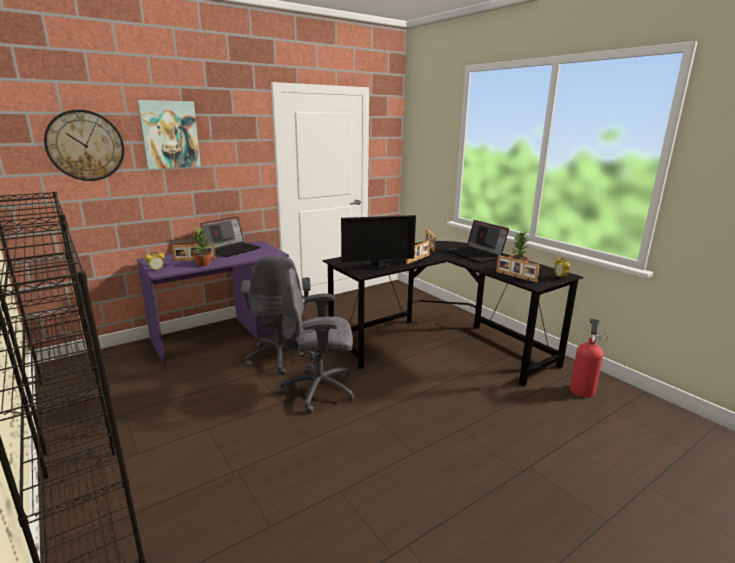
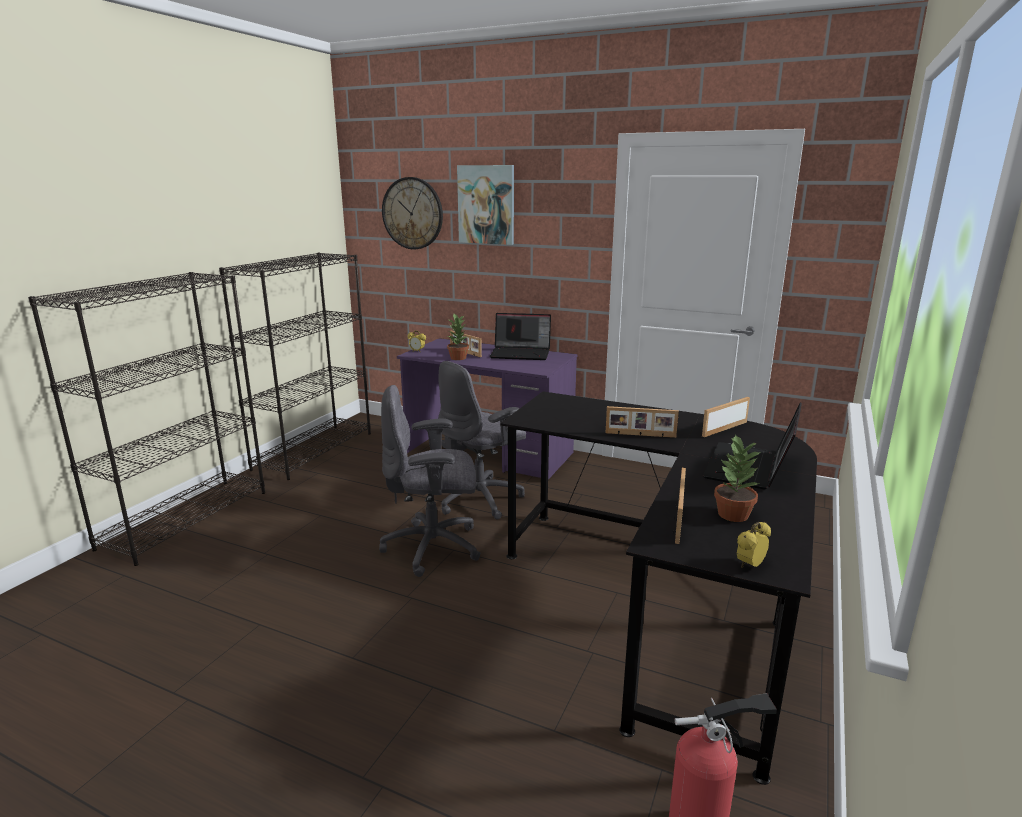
camera: 60 degrees right, 0 degrees up
(320, 390) = (434, 547): grey office chair -> grey office chair turned 60 degrees counterclockwise
(377, 266) = (563, 420): monitor -> none

